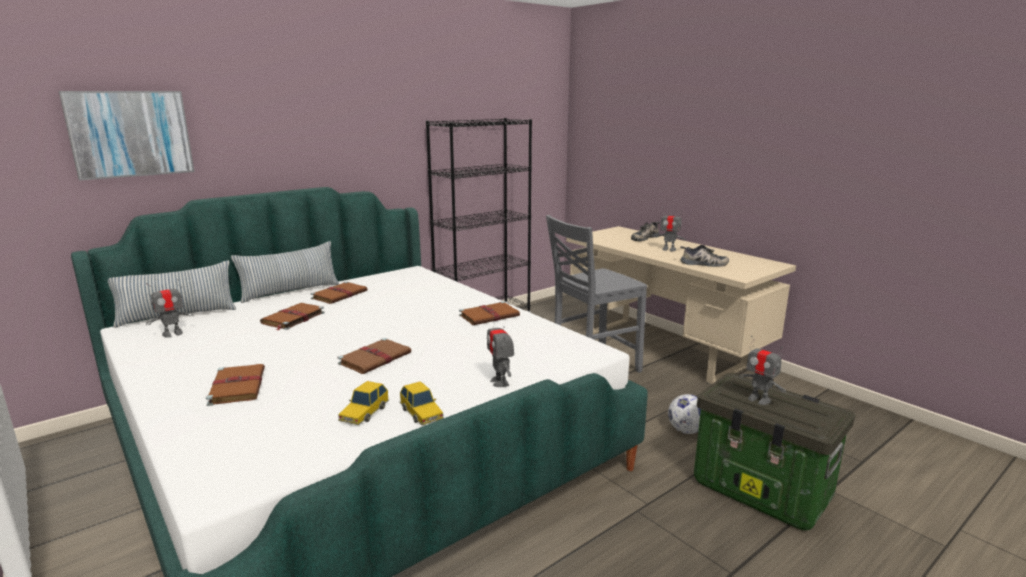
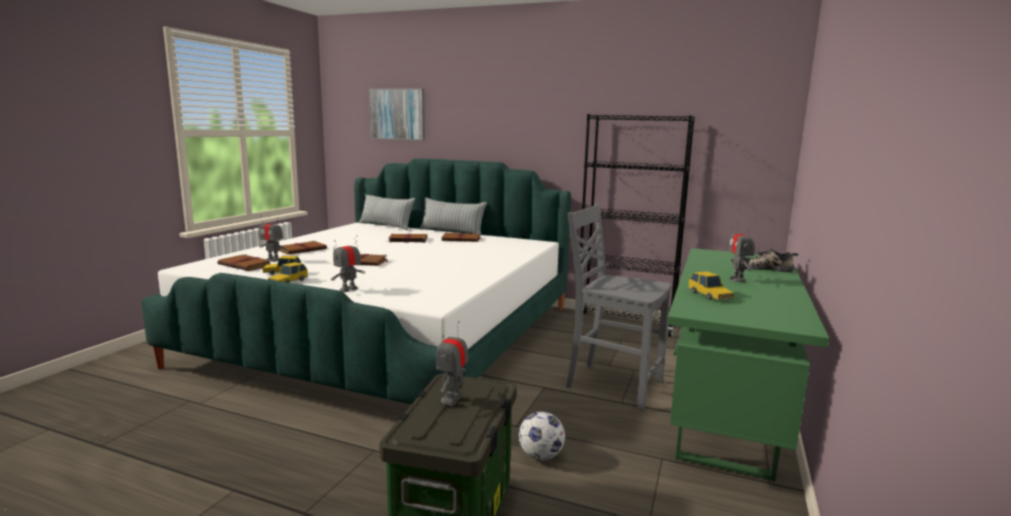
camera: 60 degrees right, 5 degrees down
(172, 334) = (360, 230): toy robot -> toy robot (273, 260)
(490, 316) = (473, 271): brown book -> brown book (246, 265)
(663, 349) = (726, 414): beige desk -> green desk
(703, 264) = (710, 295): shoe -> toy car

